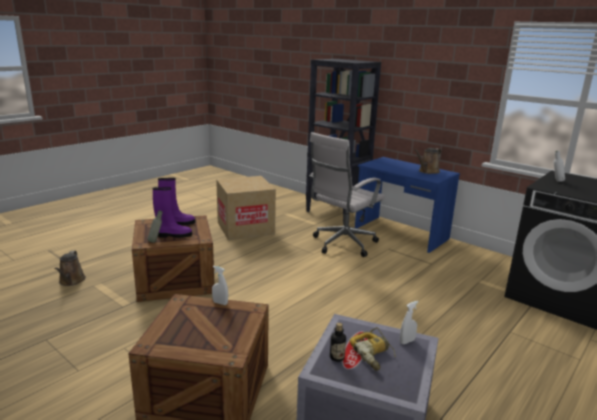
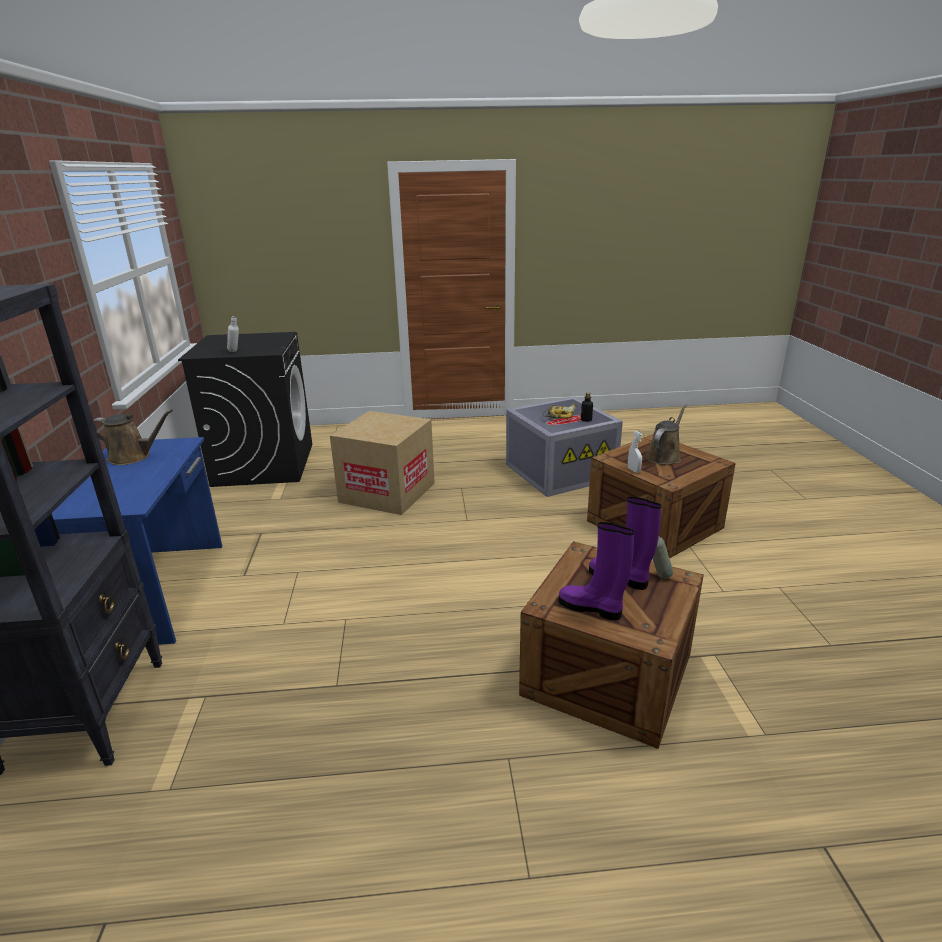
camera: 135 degrees left, 5 degrees up
(71, 281) = (813, 773): brown watering can -> brown watering can (664, 456)
(245, 228) = (331, 774): cardboard box -> cardboard box (387, 492)
(342, 244) = (274, 615): white office chair -> none
(407, 341) = (529, 413): white spray bottle -> none

